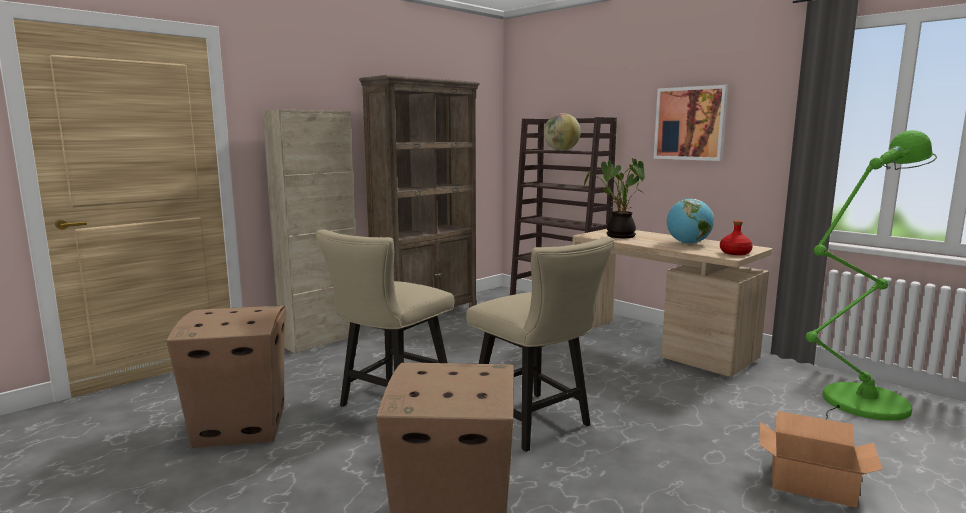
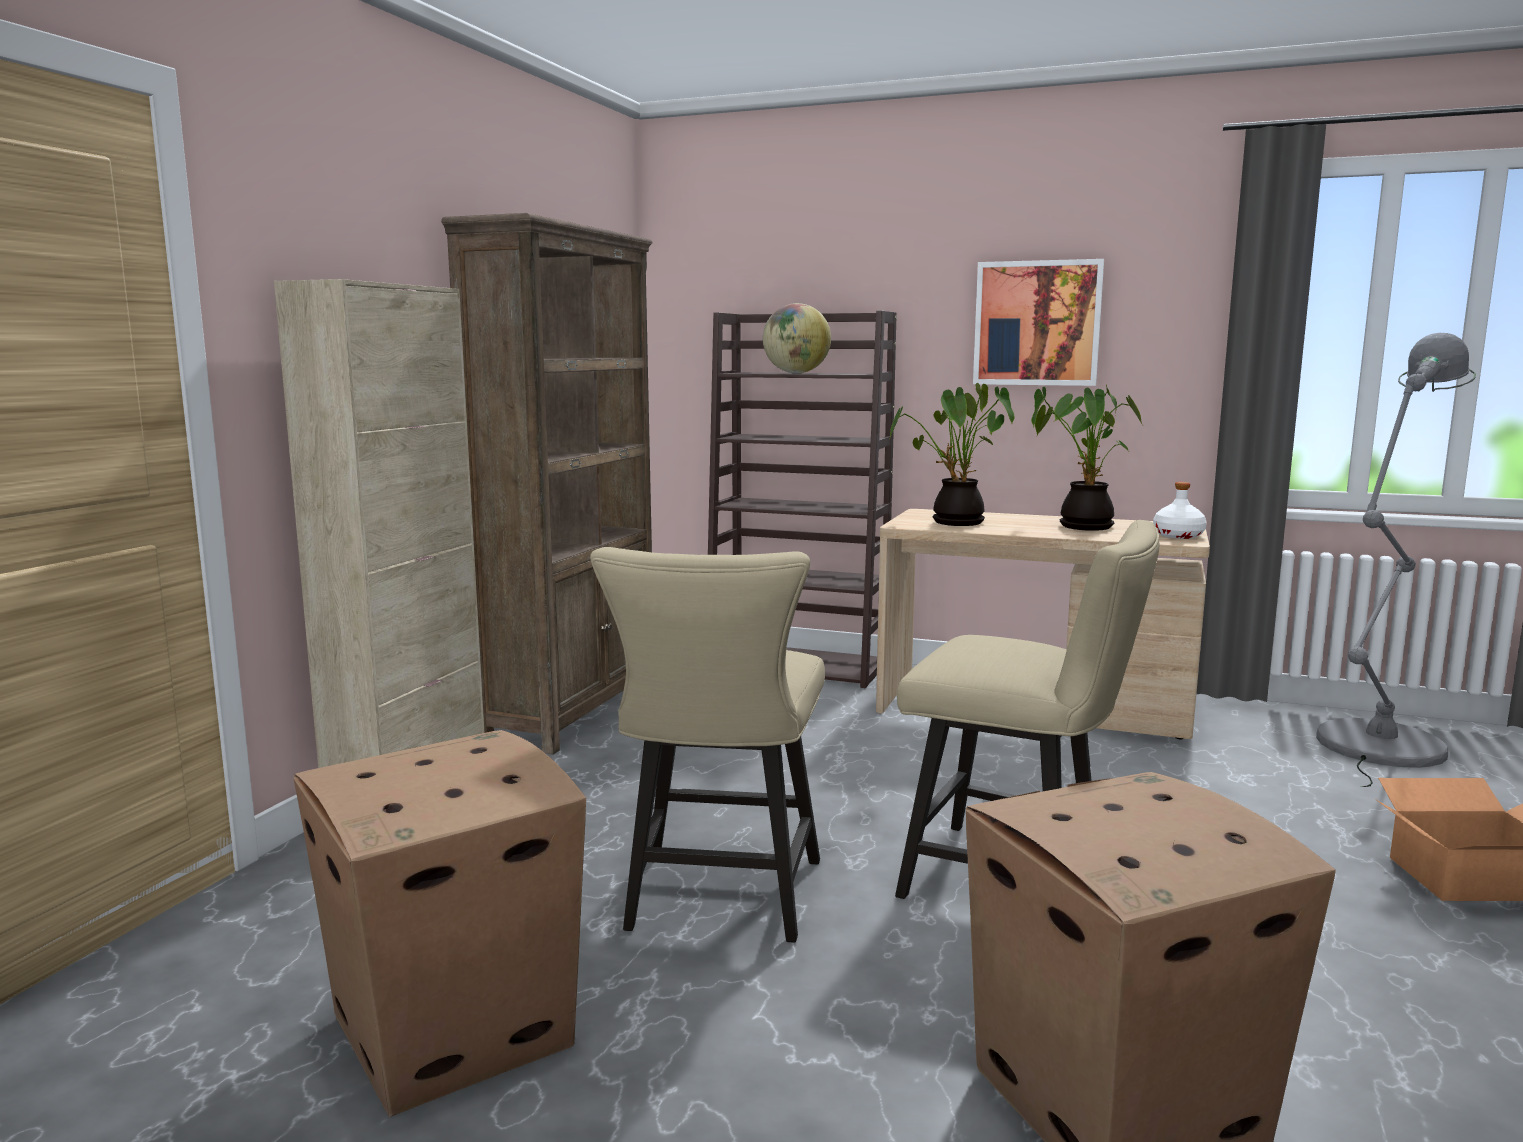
camera: 25 degrees left, 0 degrees up
(688, 243) = (1081, 526): globe -> potted plant
(734, 253) = (1177, 535): red bottle -> white bottle
(857, 404) = (1375, 750): green floor lamp -> grey floor lamp

